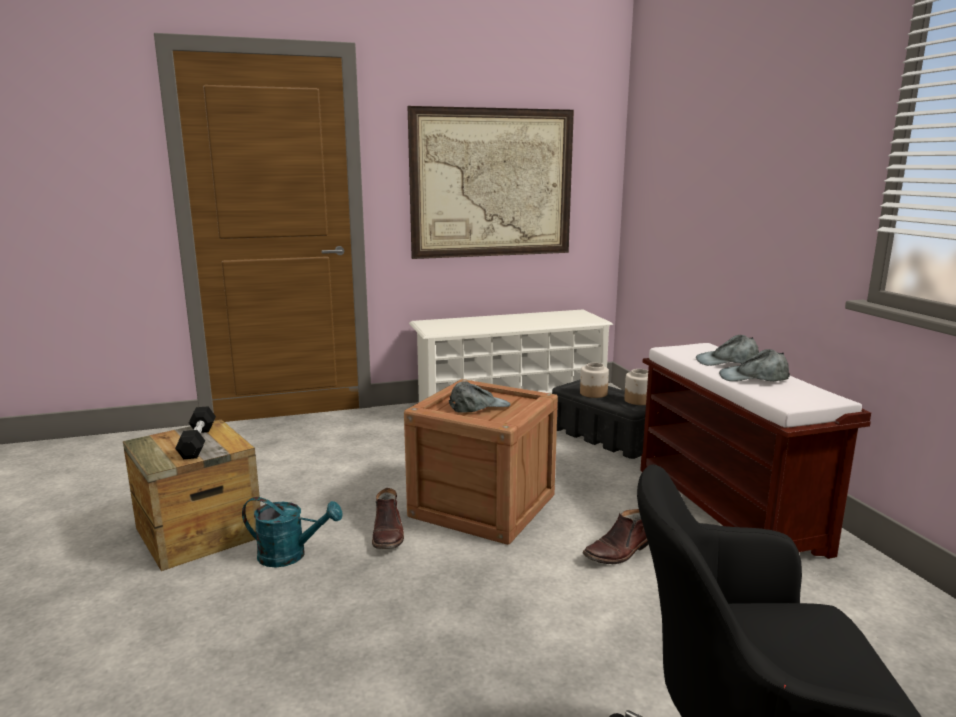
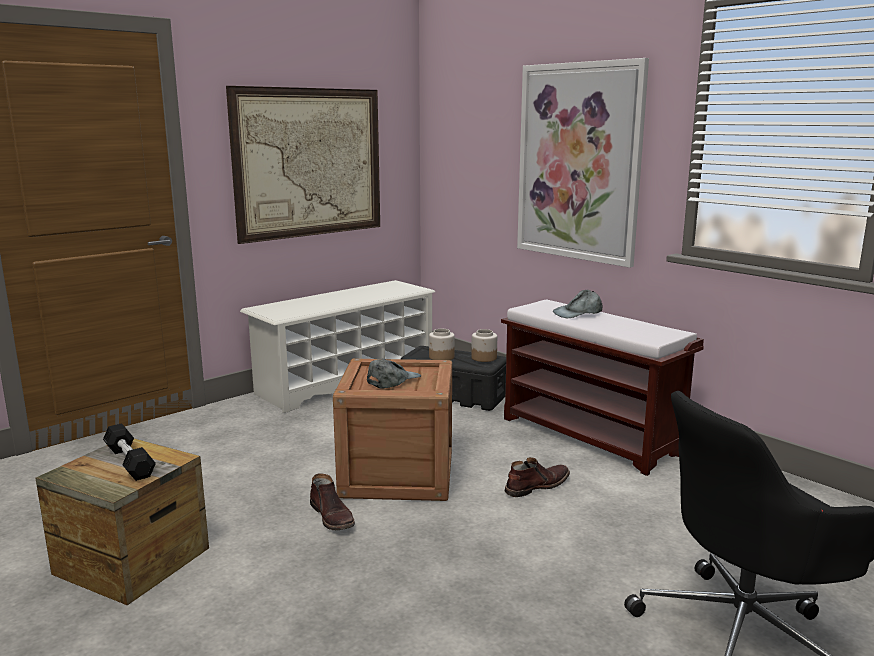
camera: 25 degrees left, 0 degrees up
(290, 555) = (254, 557): turquoise watering can -> none
(618, 552) = (536, 486): brown boot -> brown boot turned 150 degrees counterclockwise
(754, 377) = (609, 323): grey cap -> none
(764, 184) = (578, 162): none -> picture

